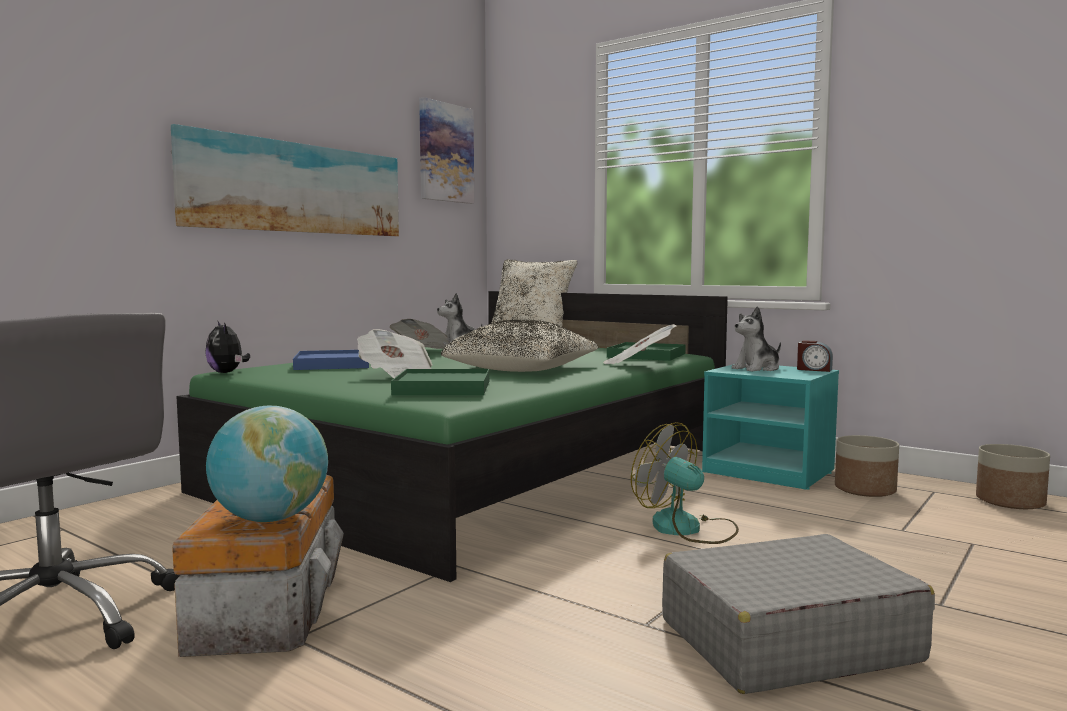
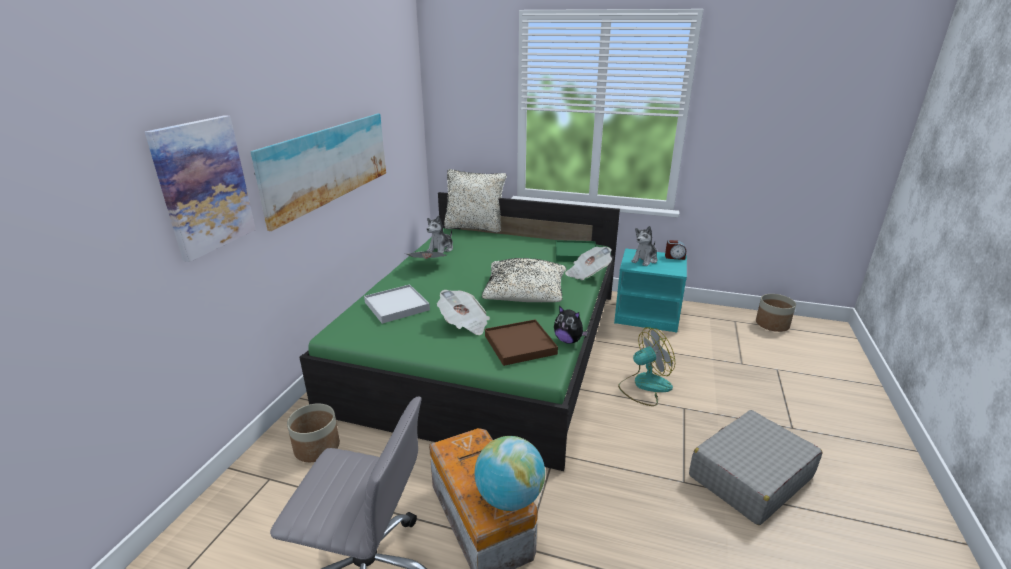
camera: 20 degrees left, 20 degrees up
(227, 372) = (337, 335): plush toy -> plush toy (568, 340)
(333, 364) = (397, 306): blue tray -> white tray
(442, 388) = (520, 345): green tray -> brown tray
(445, 153) = (402, 93): picture -> picture (204, 186)
(687, 528) = (644, 386): fan -> fan turned 135 degrees clockwise
(864, 489) = (703, 326): planter -> planter (316, 447)

